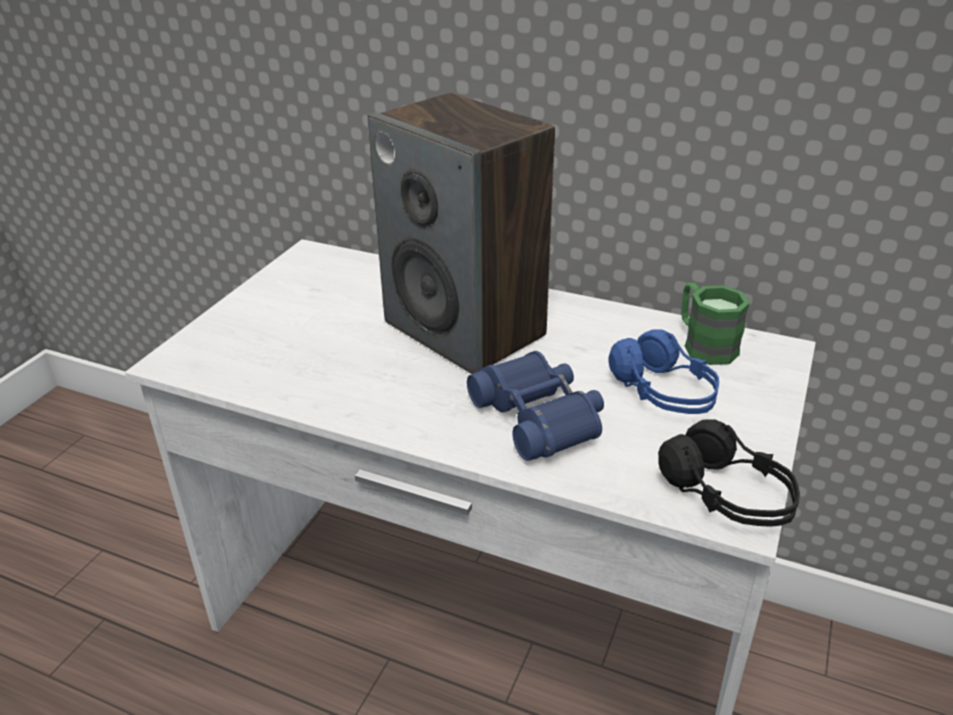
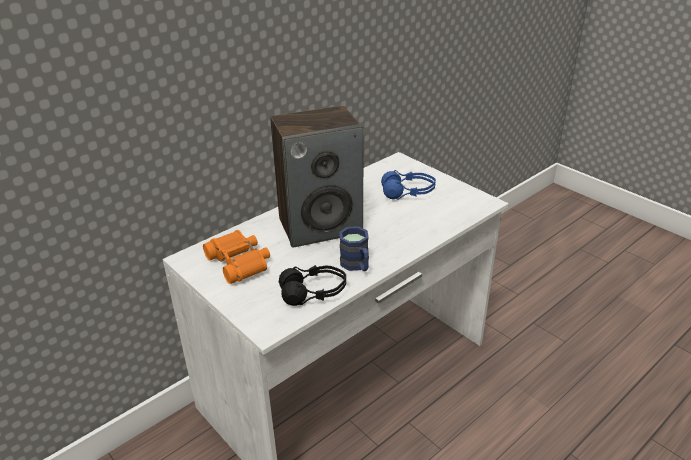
camera: 65 degrees left, 0 degrees up
(321, 292) = (239, 262): none -> orange binoculars
(372, 397) = (357, 265): none -> blue mug
(539, 417) = (403, 225): blue binoculars -> none
(704, 344) = (382, 173): green mug -> none
(727, 495) = (475, 200): black headphones -> black headphones (313, 293)

